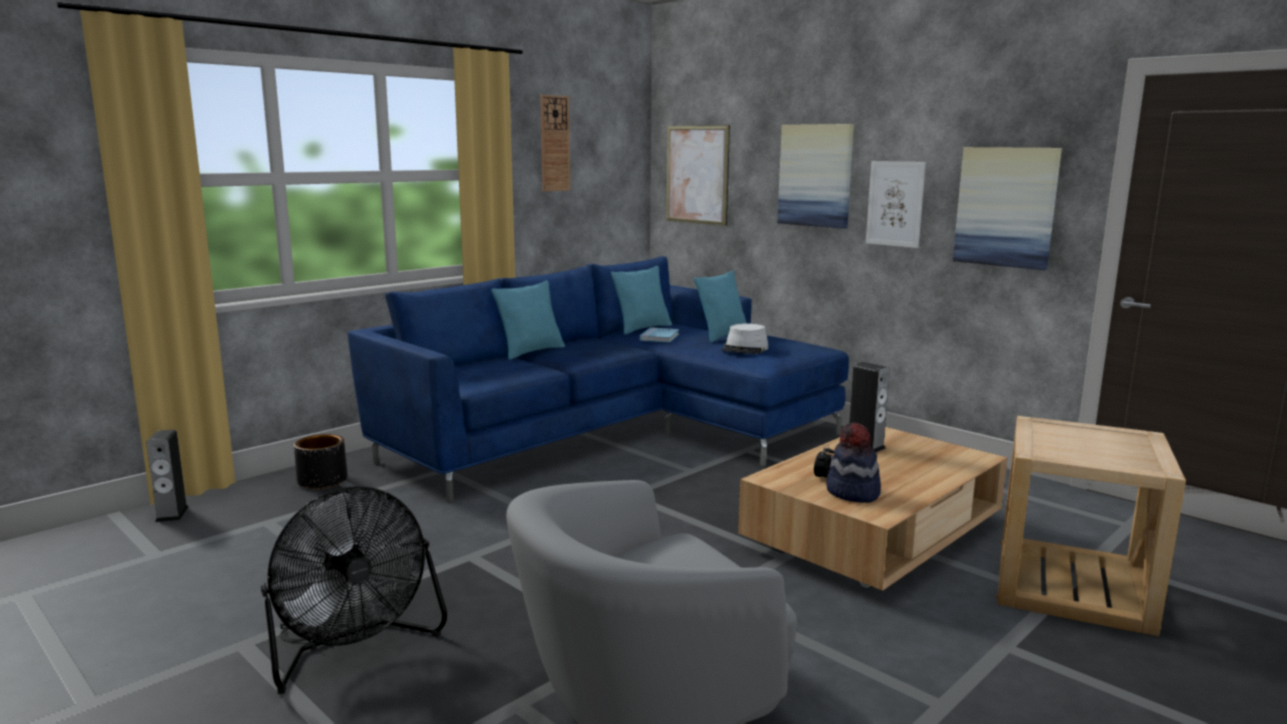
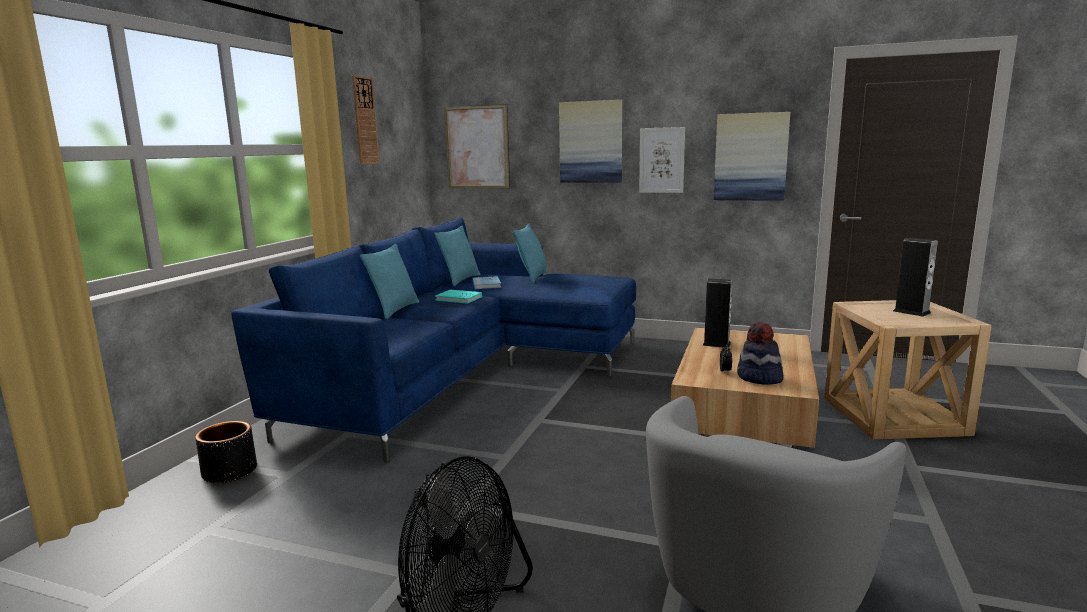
camera: 25 degrees left, 0 degrees up
(172, 514) = (75, 551): speaker -> speaker (911, 312)
(607, 348) = (458, 298): none -> turquoise book
(745, 349) = (566, 285): grey hat -> none

